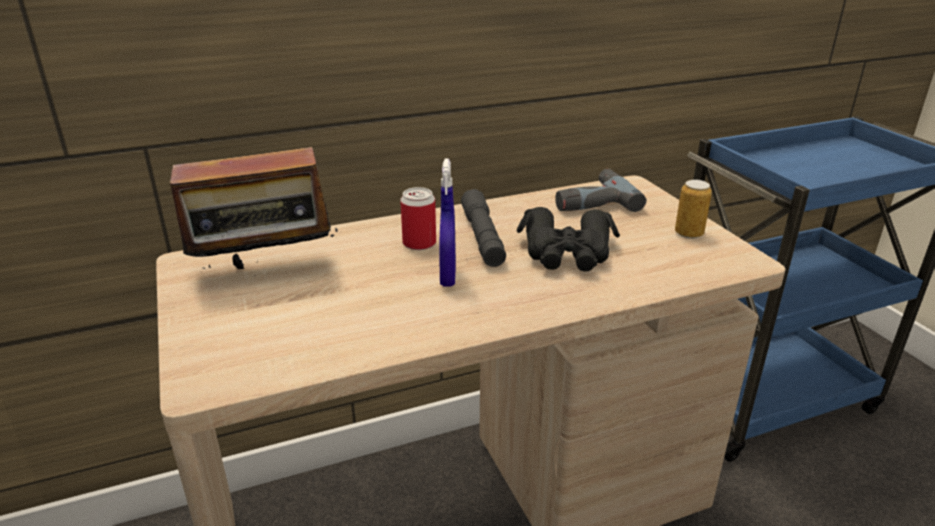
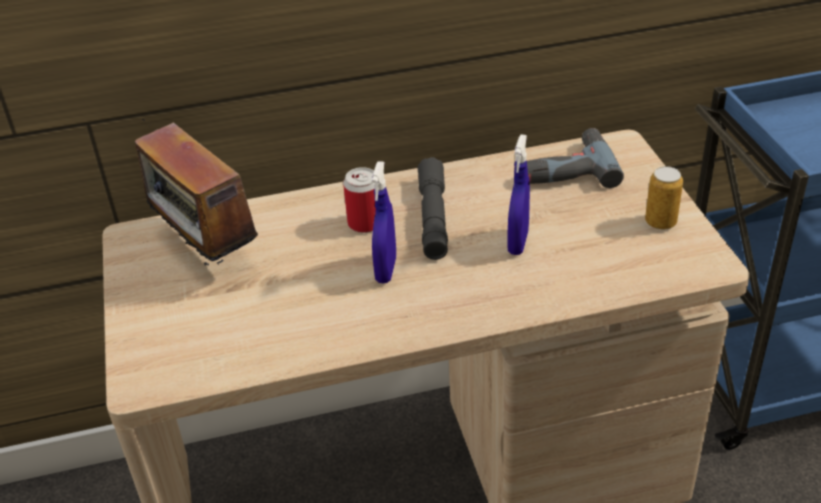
camera: 10 degrees right, 10 degrees up
(265, 271) = (206, 253): radio -> radio turned 60 degrees clockwise
(567, 252) = (518, 243): black binoculars -> blue spray bottle

